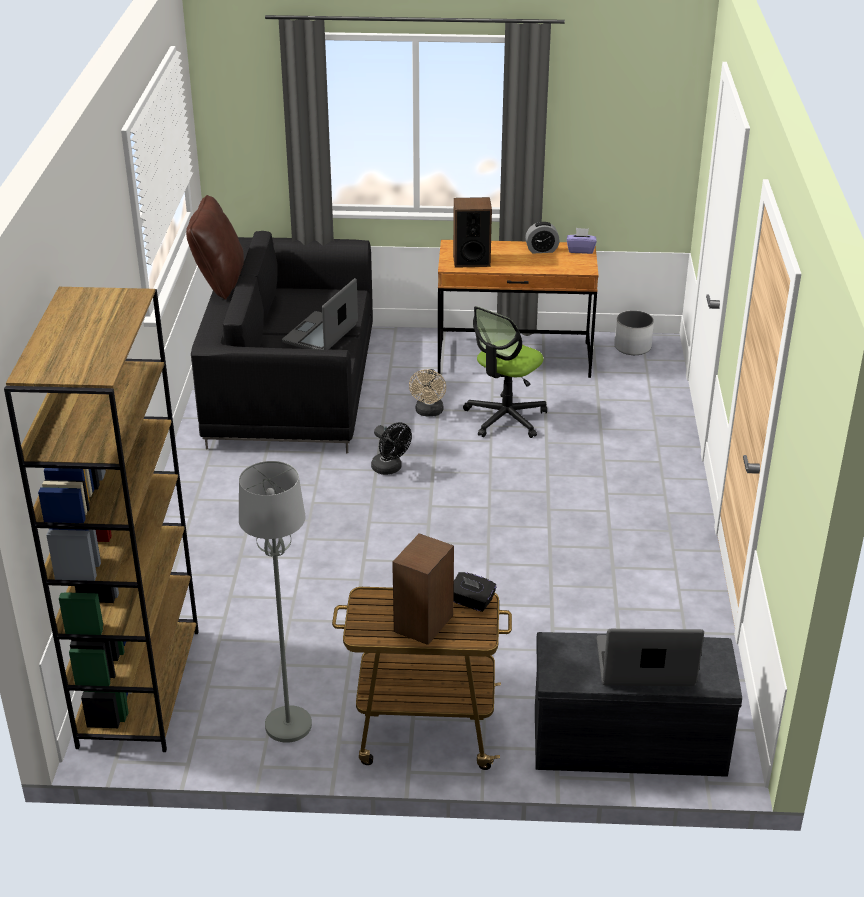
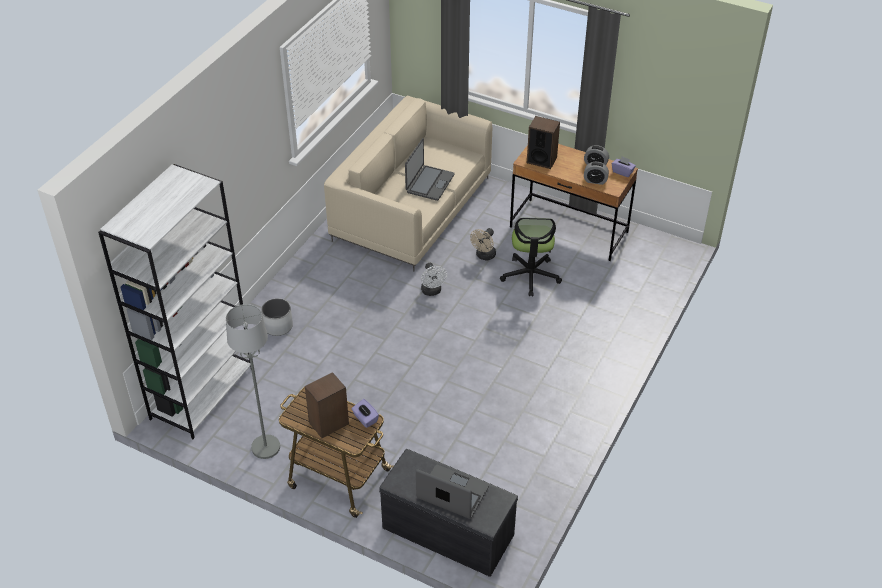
camera: 25 degrees right, 10 degrees up
(139, 686) = (202, 393): brown bookcase -> white bookcase
(219, 282) = (374, 131): brown pillow -> none
(291, 385) = (411, 208): black sofa -> beige sofa
(321, 334) = (429, 183): laptop -> laptop turned 150 degrees clockwise
(390, 469) = (432, 291): black fan -> white fan
(472, 602) = (365, 419): black tissue box -> purple tissue box
(505, 418) = (530, 276): office chair -> office chair turned 60 degrees counterclockwise
(555, 266) = (595, 181): none -> alarm clock
(633, 347) = (657, 245): white planter -> white planter (278, 326)

